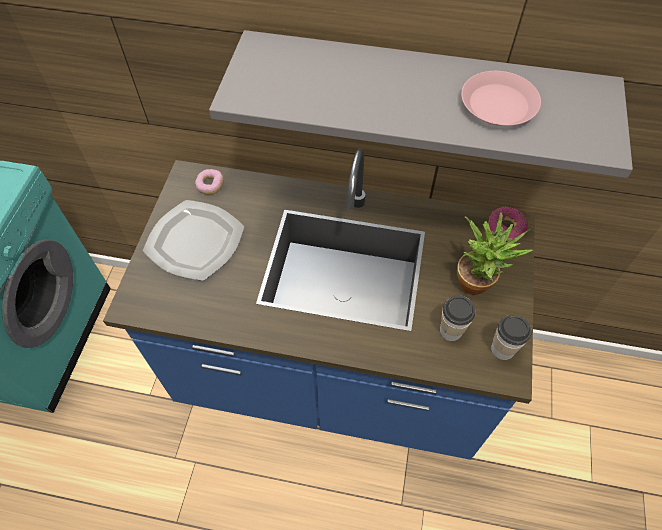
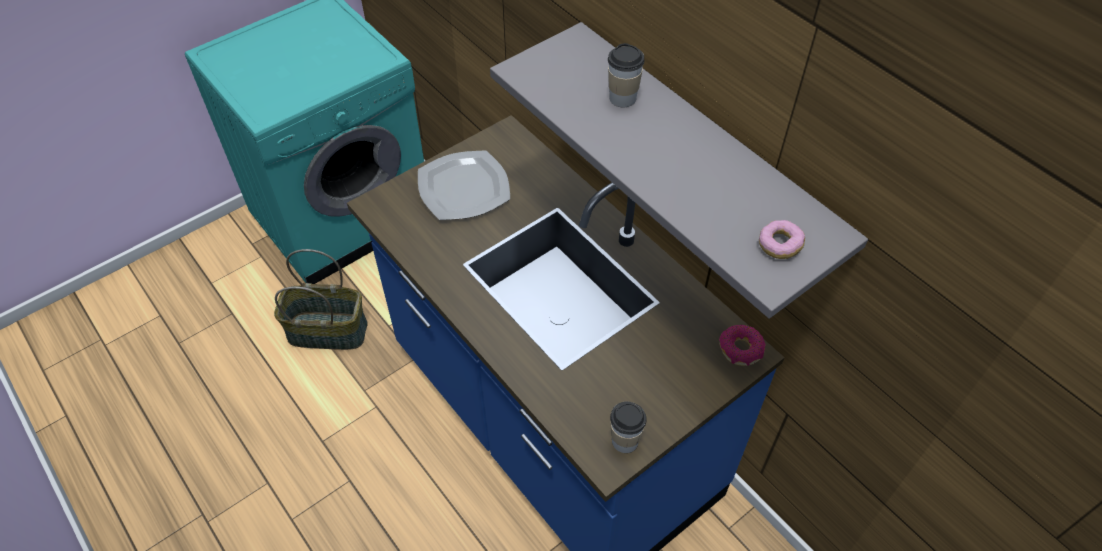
camera: 40 degrees right, 5 degrees down
(102, 434) = (328, 330): none -> basket
(210, 186) = (517, 152): donut -> donut (779, 246)
(451, 330) = (595, 394): cup -> cup (622, 98)
(479, 281) = (664, 374): potted plant -> none
(498, 105) = (717, 192): pink plate -> none

